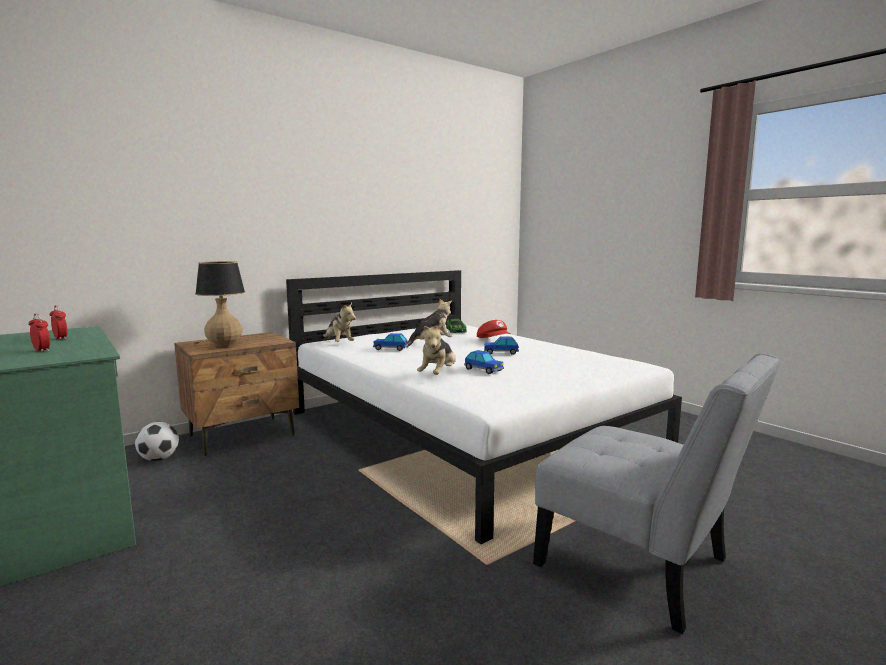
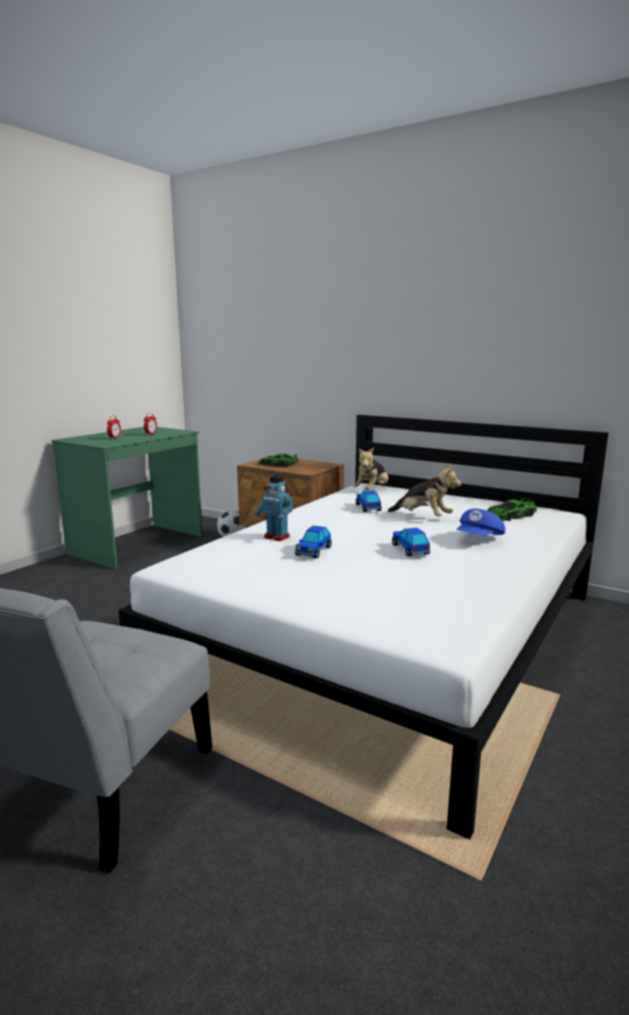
camera: 70 degrees right, 5 degrees up
(225, 345) = (277, 464): table lamp -> toy car
(438, 375) = (276, 537): plush toy -> toy robot
(494, 340) = (479, 539): red cap -> blue cap

